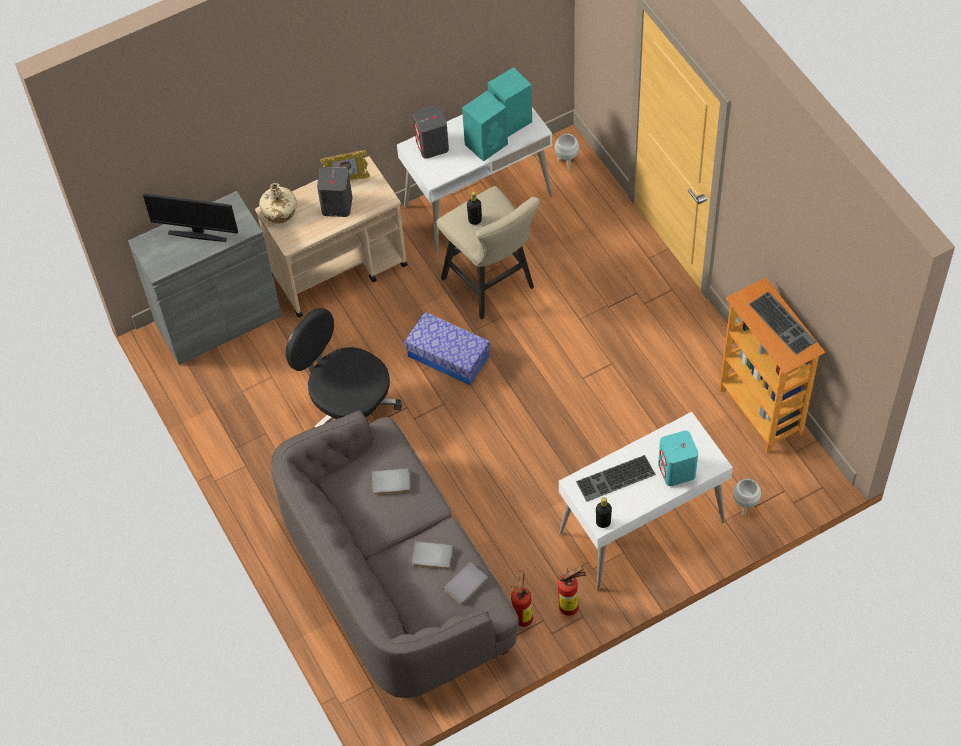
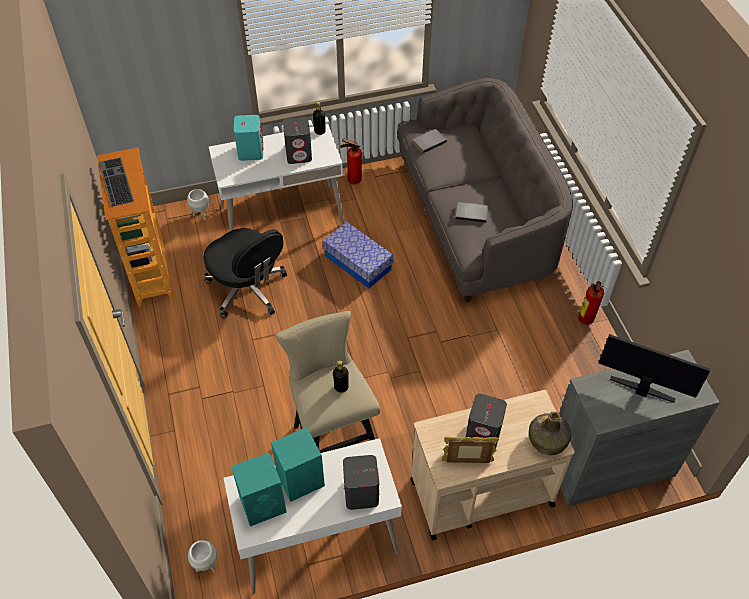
camera: 170 degrees left, 5 degrees down
(279, 212) = (547, 440): beige bottle -> green bottle
(349, 408) = (491, 351): black office chair -> black office chair (248, 289)
(432, 557) = (450, 161): grey book -> none
(448, 356) = (393, 378): storage box -> storage box (358, 263)
(523, 615) = (387, 181): fire extinguisher -> fire extinguisher (585, 321)
(615, 480) = (299, 154): keyboard -> grey speaker

